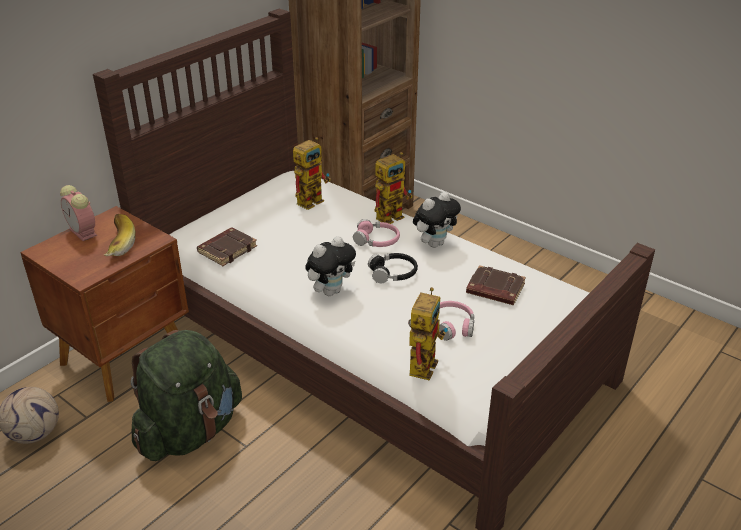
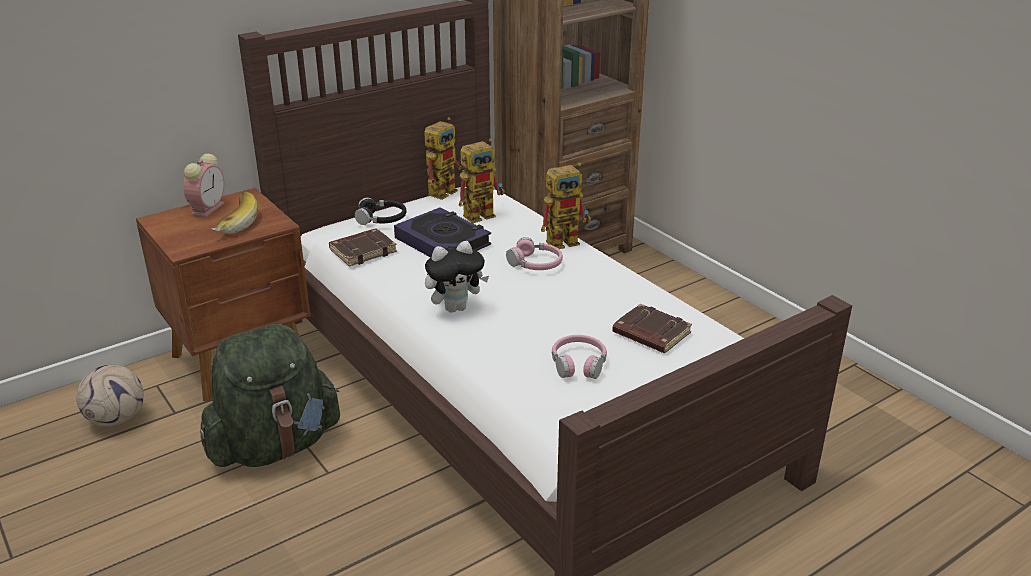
camera: 15 degrees right, 5 degrees down
(84, 232) = (208, 208): alarm clock -> alarm clock turned 135 degrees counterclockwise
(291, 231) = (443, 242): none -> book
(393, 273) = (537, 300): black headphones -> black headphones (381, 219)
(422, 362) = (523, 396): toy robot -> toy robot (444, 190)
(434, 243) = (602, 275): plush toy -> none

